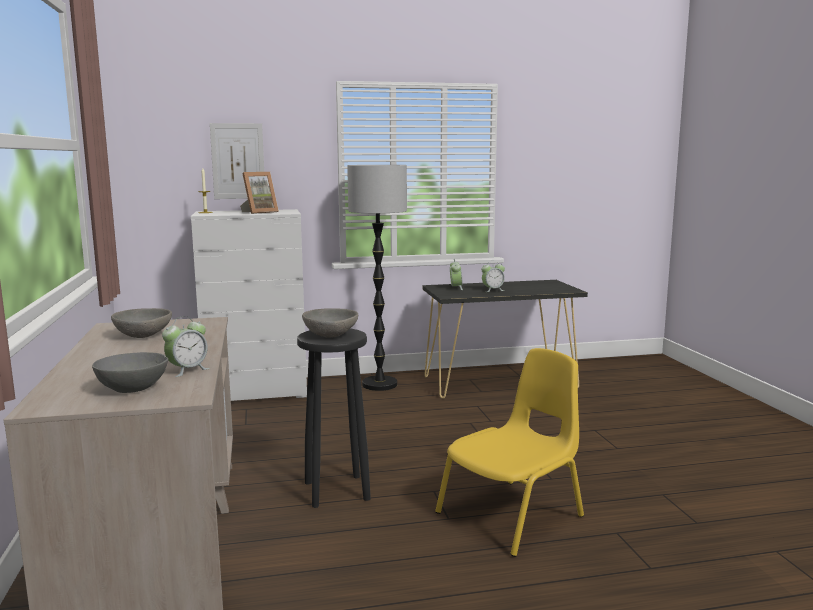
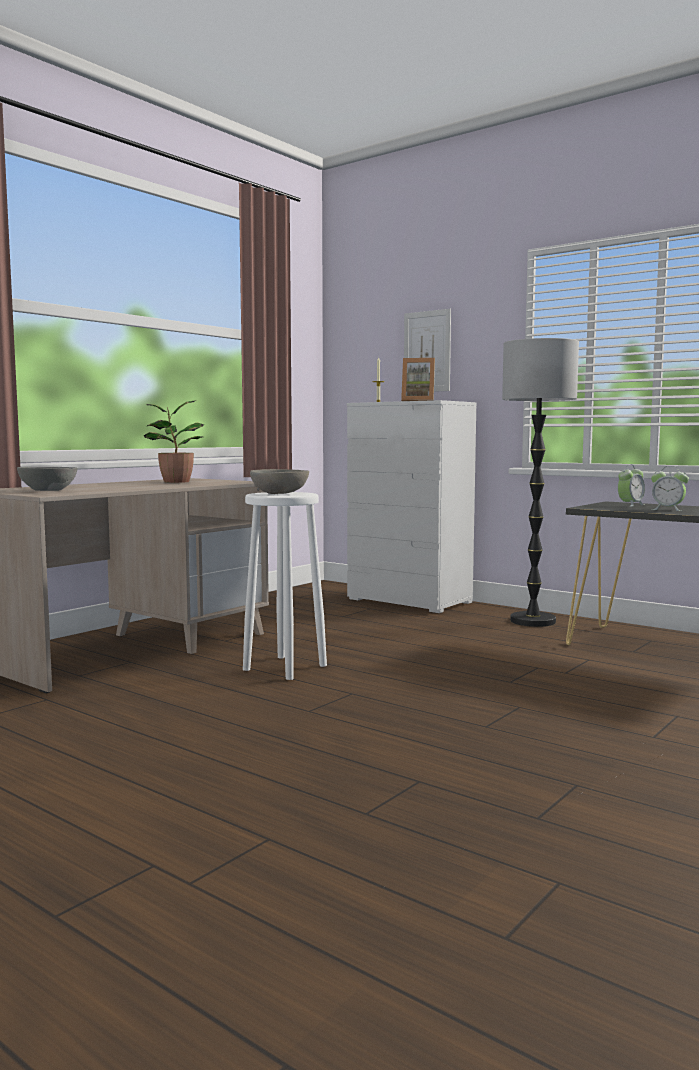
camera: 50 degrees right, 5 degrees down
(143, 336) = (174, 482): grey bowl -> potted plant
(187, 370) = (106, 490): alarm clock -> none
(337, 491) = (284, 668): black stool -> white stool
(512, 515) = (365, 730): yellow chair -> none

